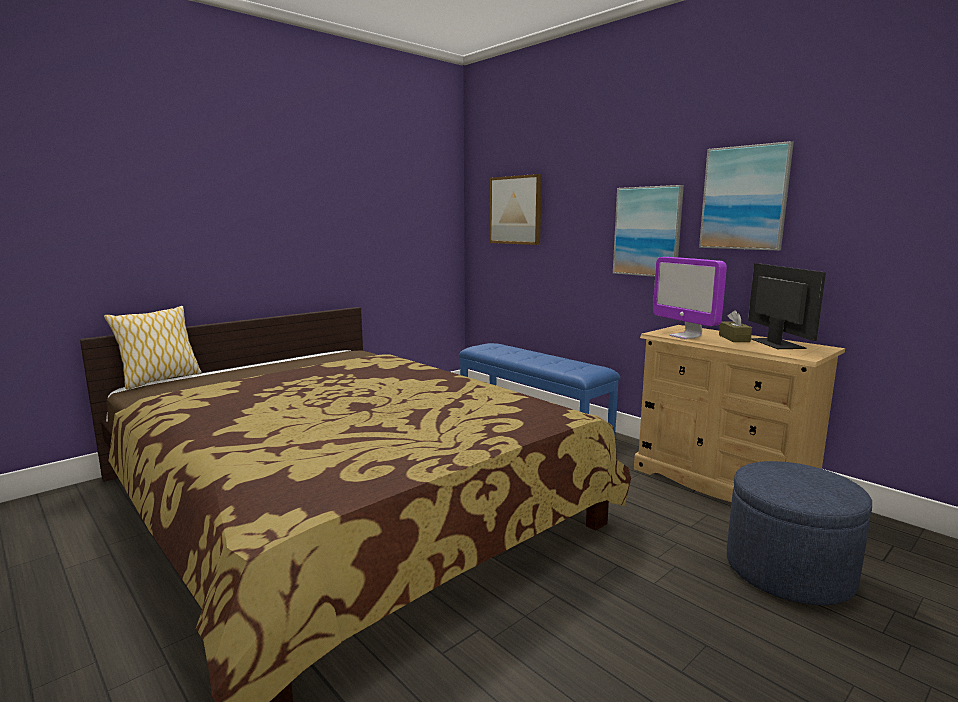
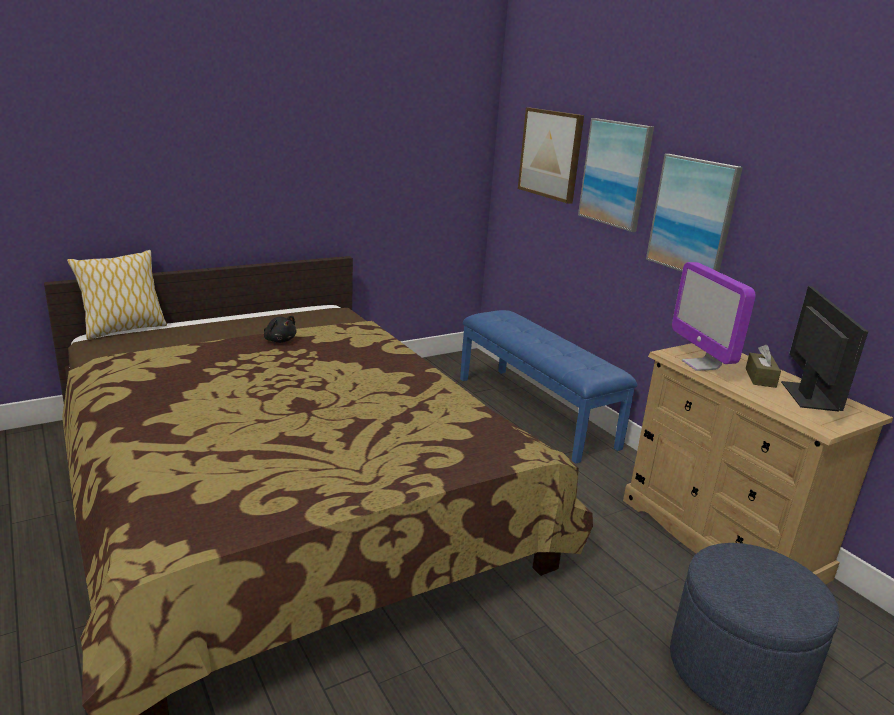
camera: 10 degrees right, 10 degrees up
(315, 370) = (279, 340): none -> black plush toy
(744, 198) = (810, 201): picture -> picture (615, 173)

